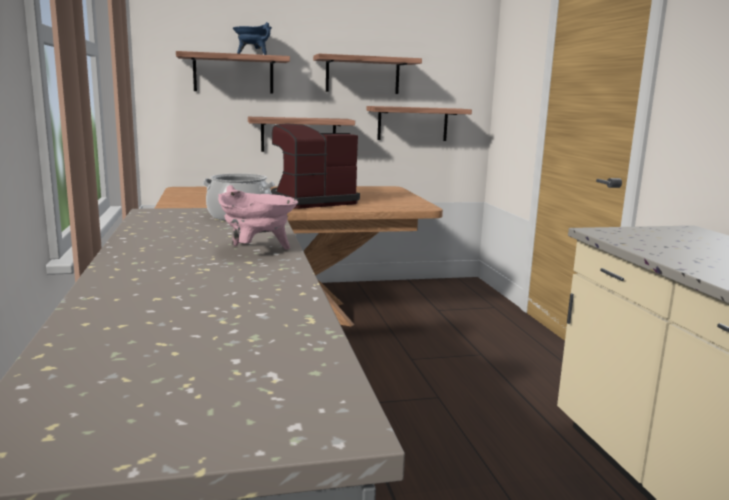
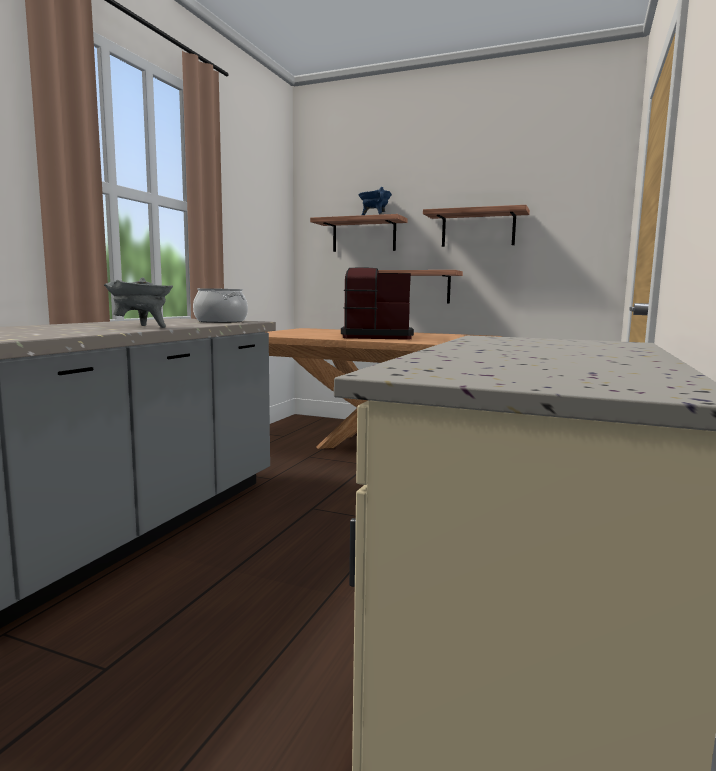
camera: 35 degrees right, 5 degrees down
(257, 251) = (142, 327): pink cooking pot -> grey cooking pot
(412, 123) = (530, 274): shelf -> none

